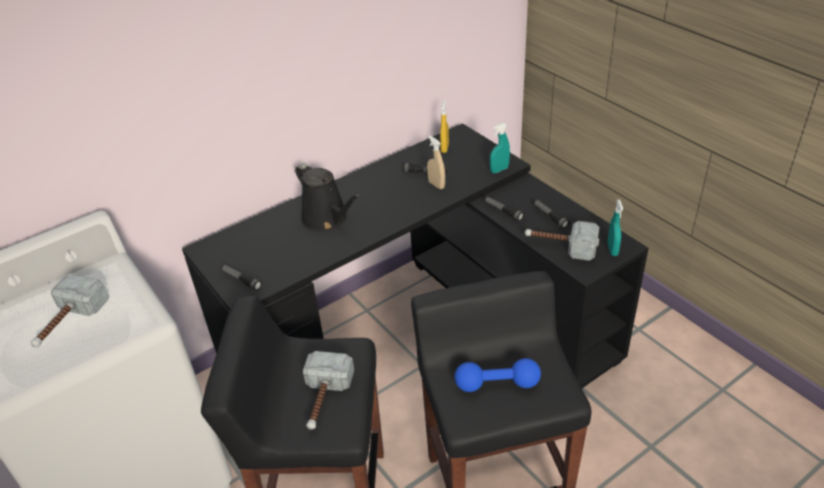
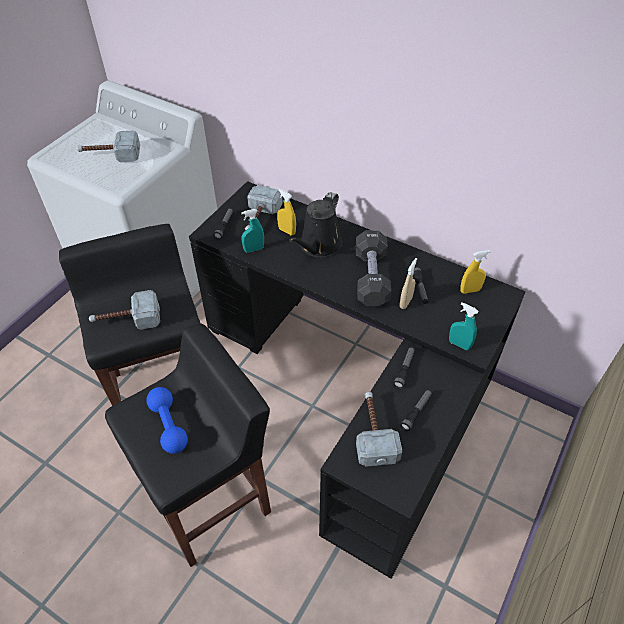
camera: 65 degrees right, 10 degrees up
(251, 251) = (259, 218): none -> hammer
(289, 235) = (287, 231): none -> yellow spray bottle
(394, 196) = (371, 278): none -> black dumbbell
(612, 250) = (388, 482): turquoise spray bottle -> turquoise spray bottle (254, 249)

